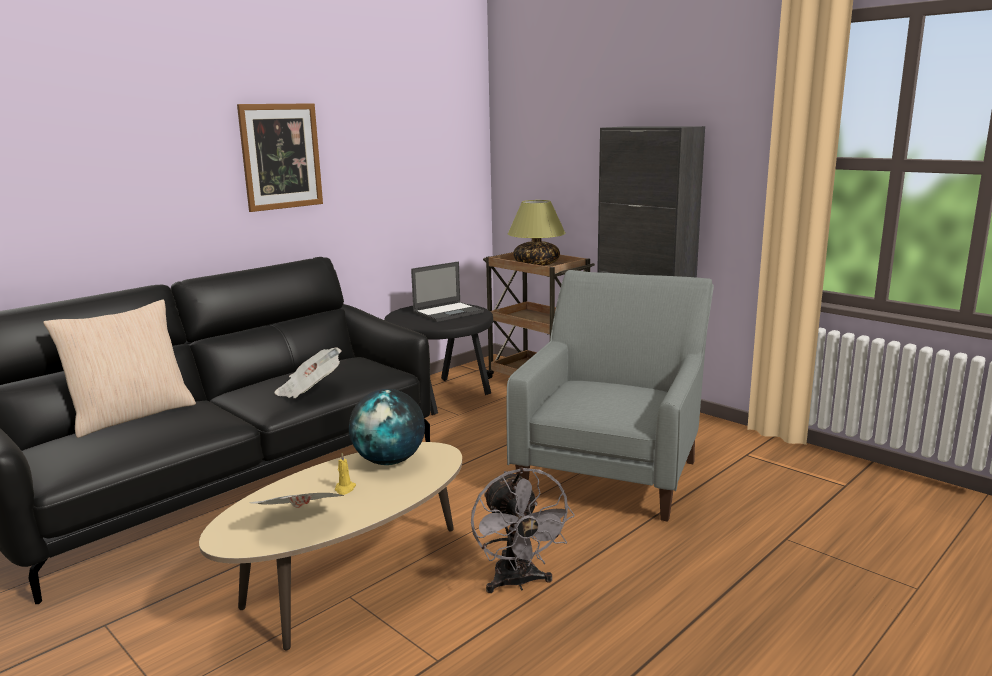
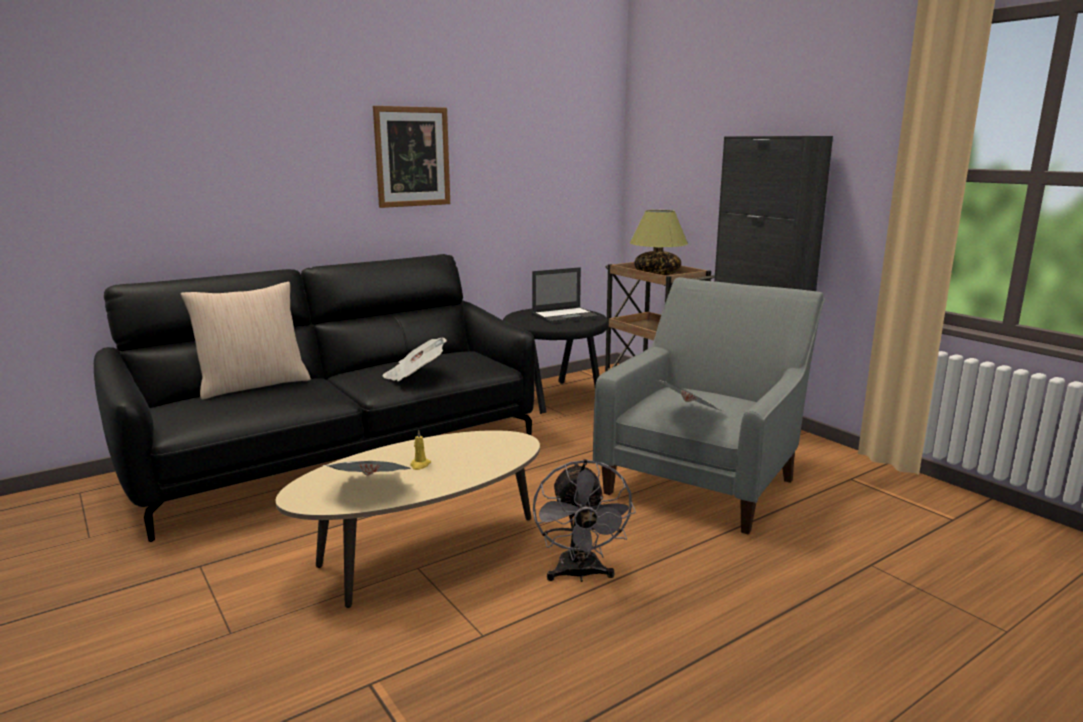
camera: 10 degrees right, 0 degrees up
(389, 461) = (469, 444): globe -> none
(602, 409) = (689, 414): none -> newspaper

